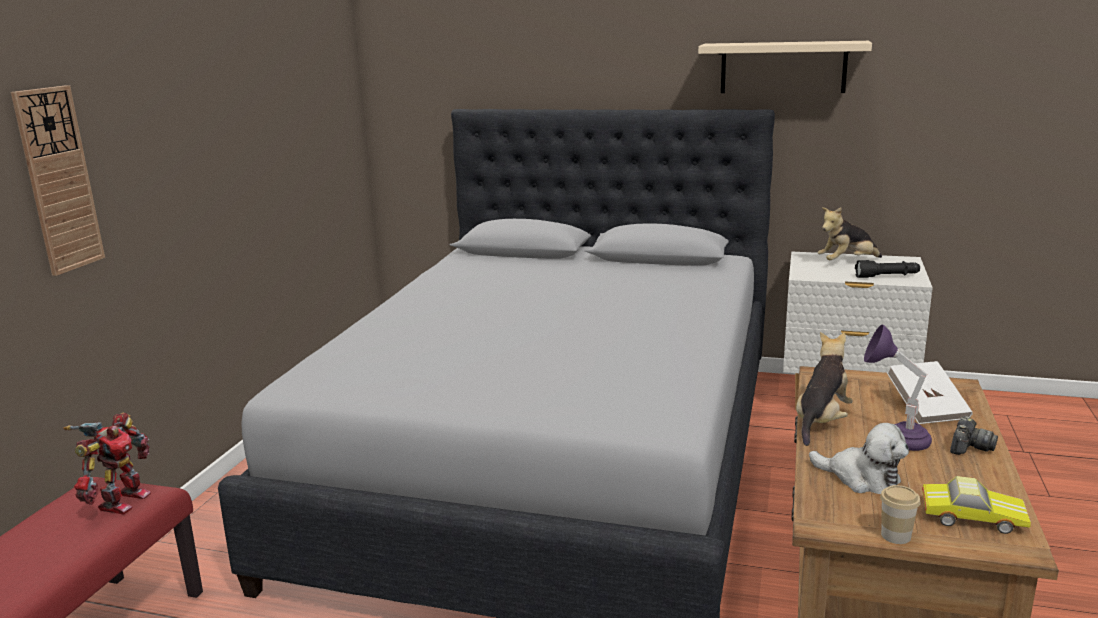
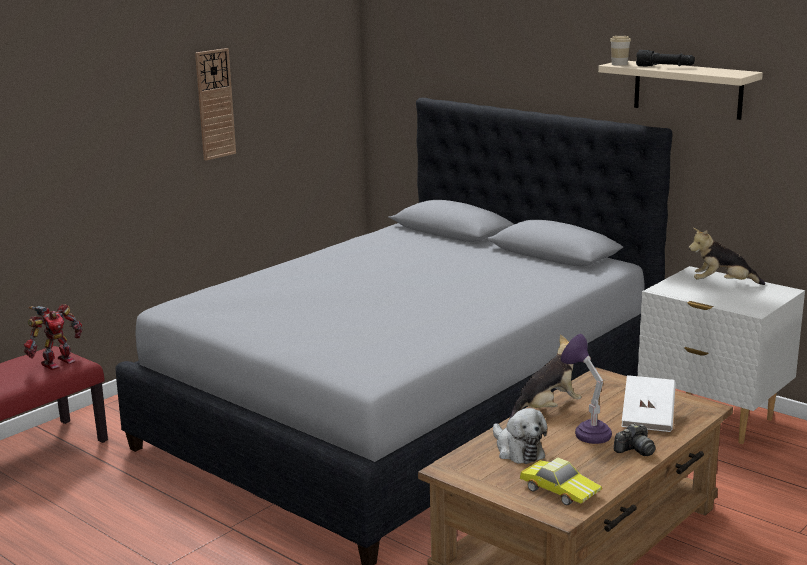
camera: 25 degrees right, 0 degrees up
(58, 180) = (57, 143): wall clock -> wall clock (215, 104)
(887, 276) = (736, 303): black flashlight -> black flashlight (665, 67)
(895, 536) = (486, 487): cup -> cup (619, 64)

